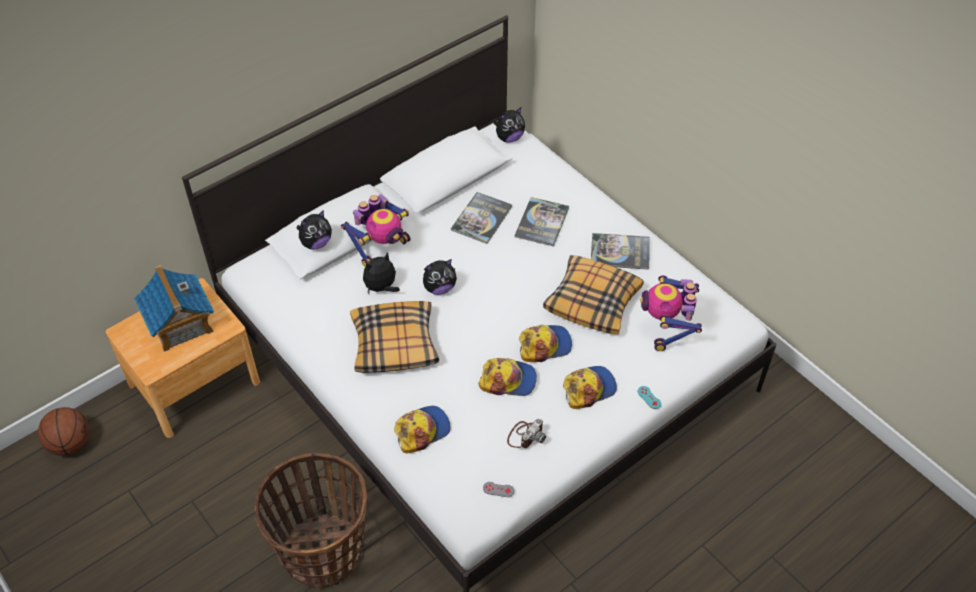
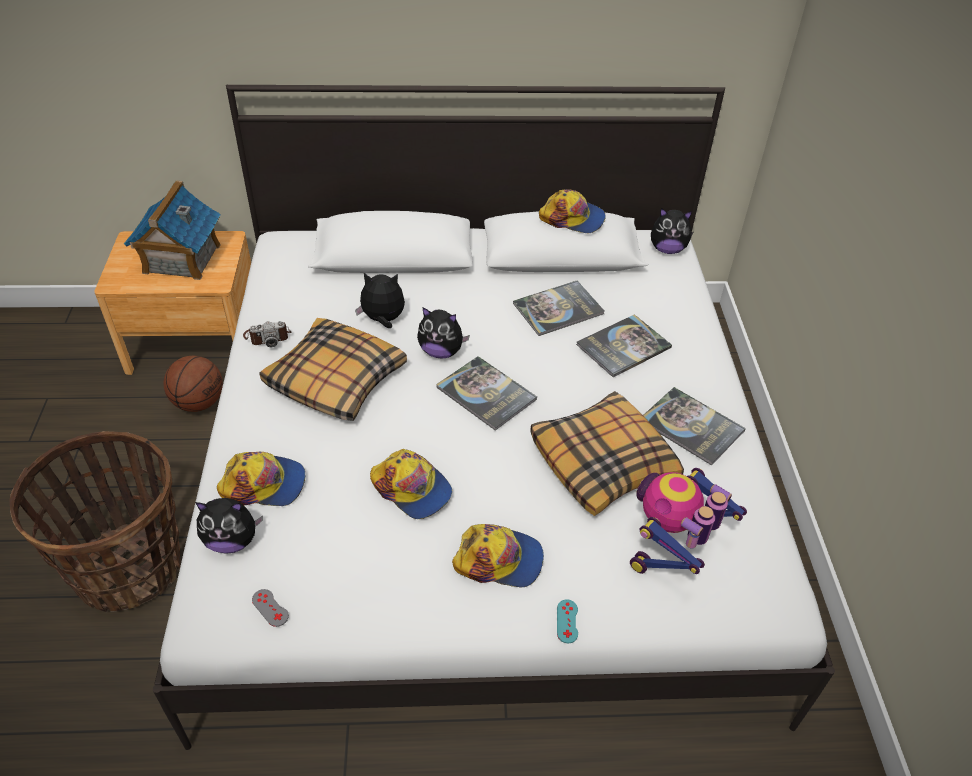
camera: 35 degrees right, 5 degrees down
(70, 443) = (52, 332): basketball -> basketball (199, 402)
(316, 243) = (349, 238): plush toy -> plush toy (232, 541)
(381, 248) = (423, 284): toy robot -> none
(492, 299) = (486, 393): none -> book
(525, 435) = (366, 565): camera -> camera (268, 336)
(545, 345) = (495, 477): cap -> cap (573, 218)

